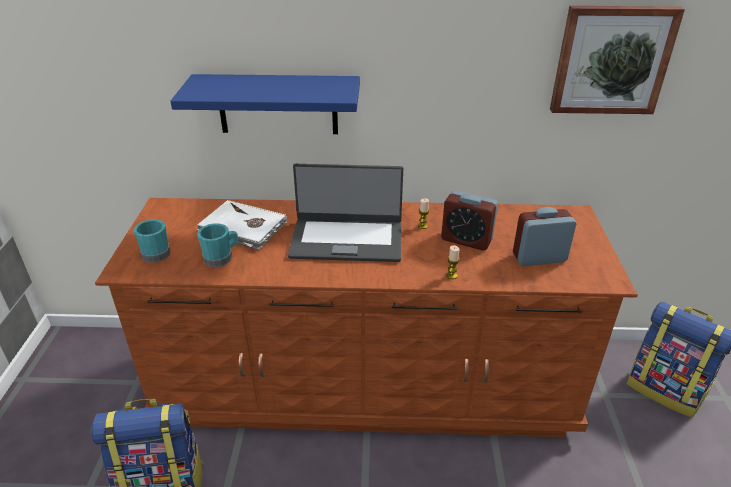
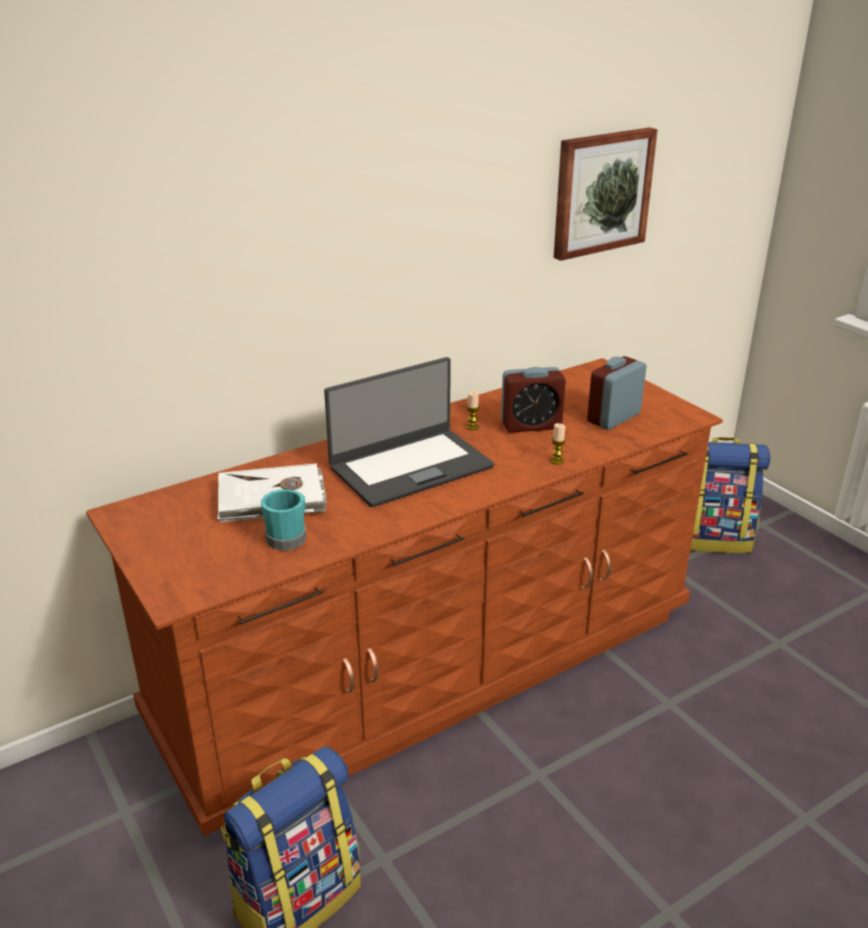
camera: 35 degrees left, 5 degrees down
(156, 252) = (194, 563): turquoise mug -> none
(278, 104) = (264, 321): blue shelf -> none

